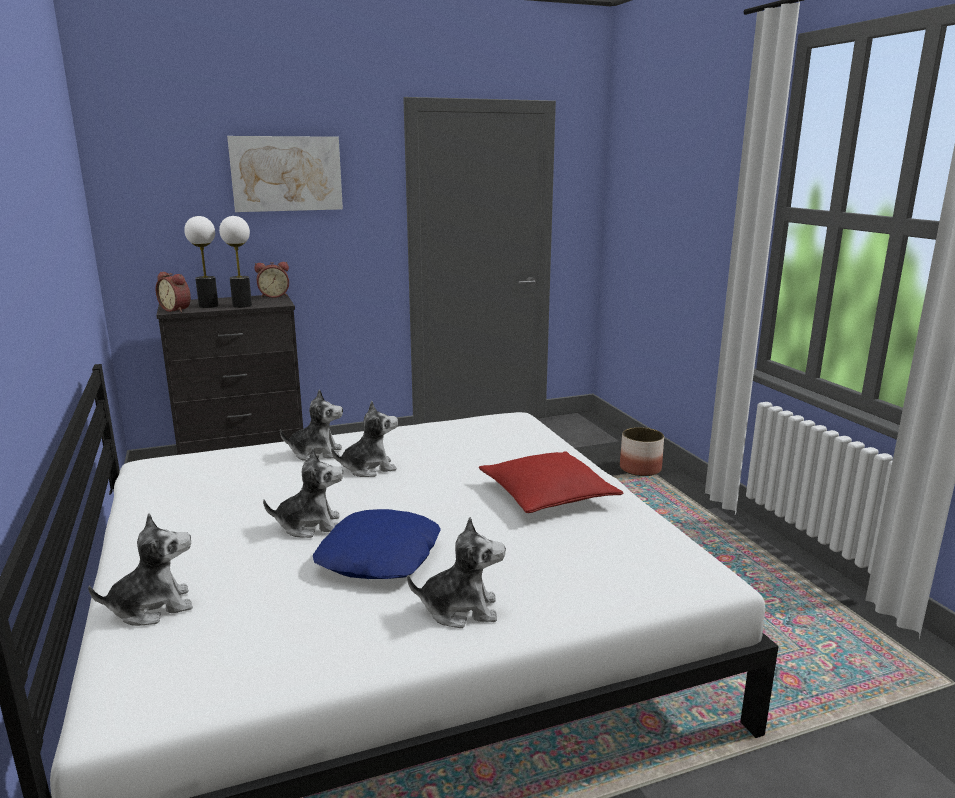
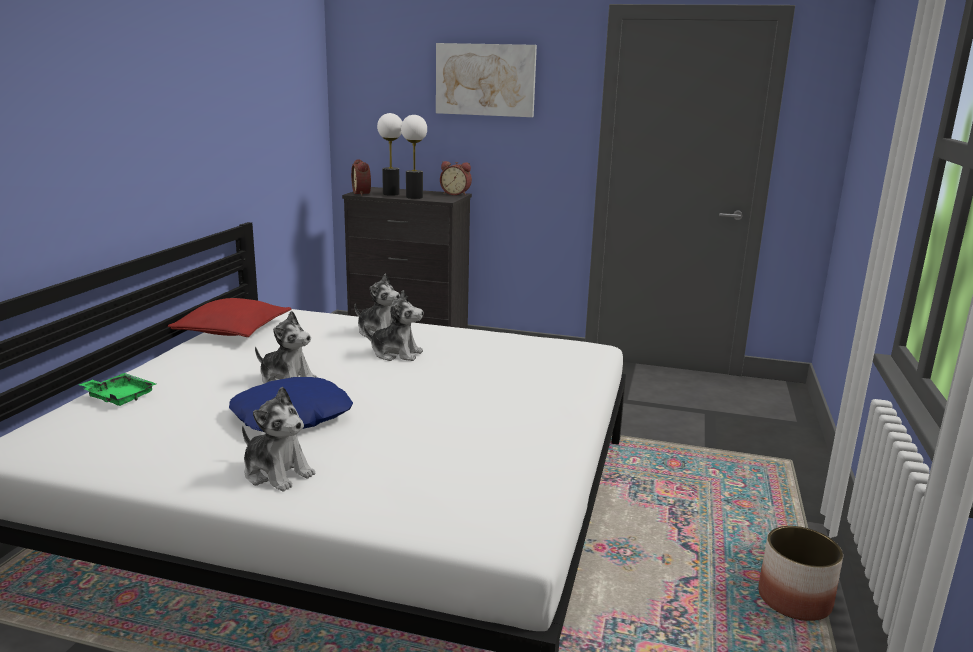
camera: 35 degrees right, 0 degrees up
(152, 607) = (119, 397): plush toy -> green tray
(547, 495) = (501, 418): red pillow -> red pillow (232, 330)
(639, 469) = (781, 455): planter -> planter (793, 599)

